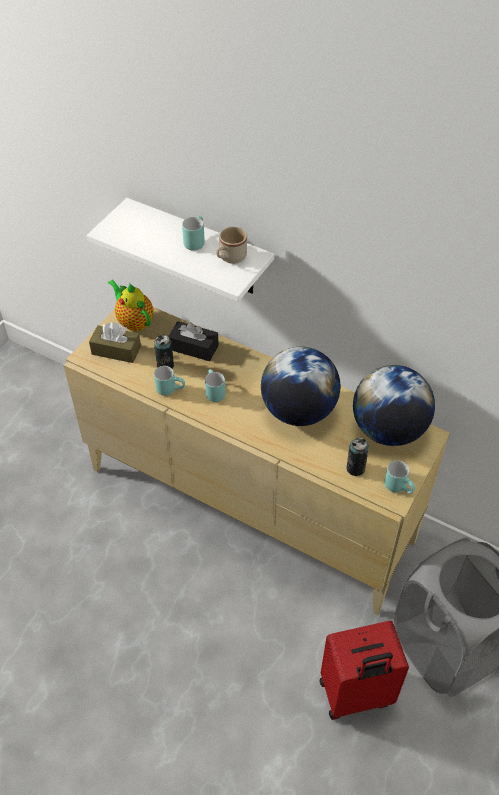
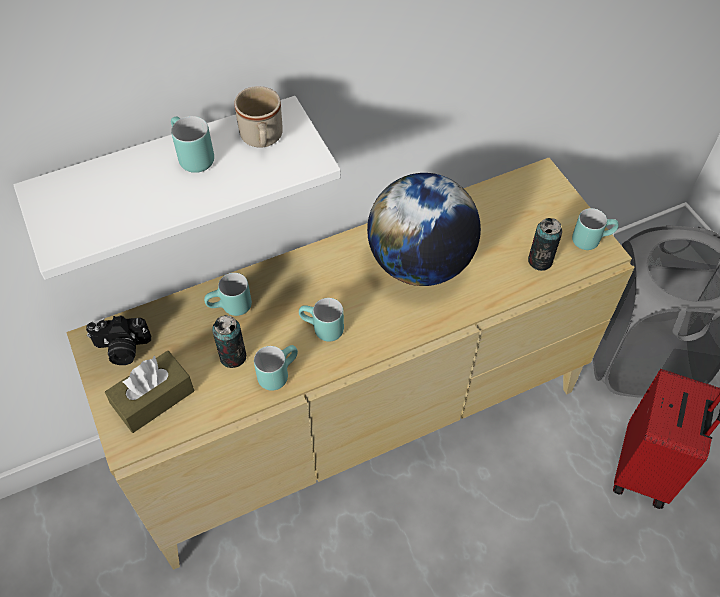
camera: 55 degrees left, 5 degrees up
(134, 321) = (122, 349): teapot -> camera
(194, 347) = (231, 309): black tissue box -> turquoise mug
(388, 430) = (509, 202): globe -> none

